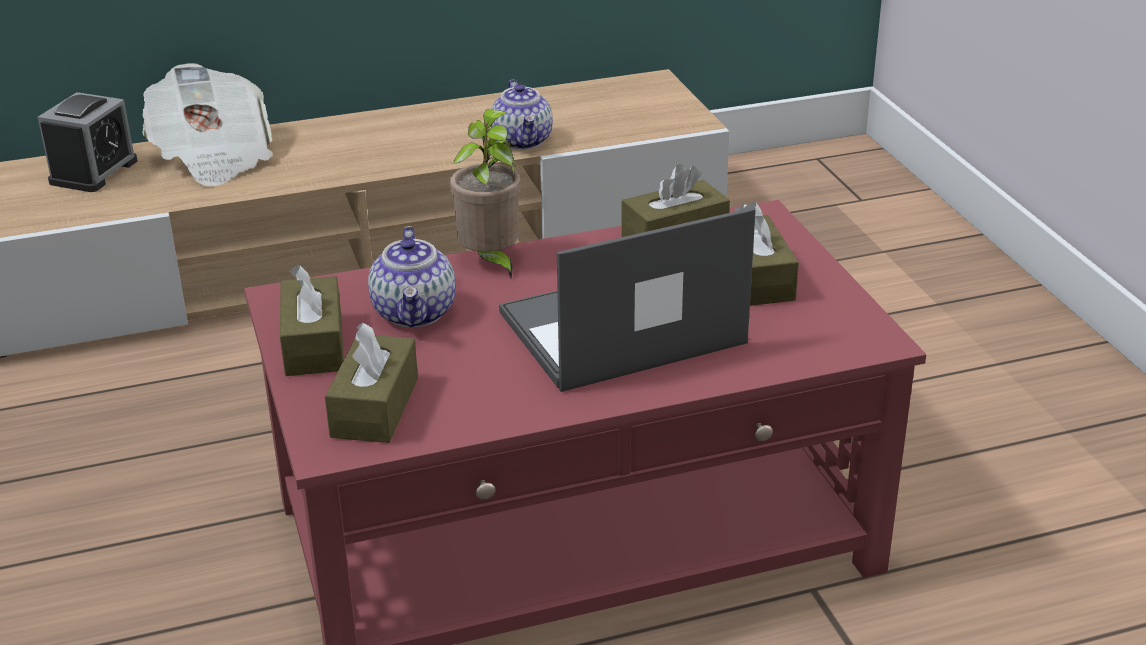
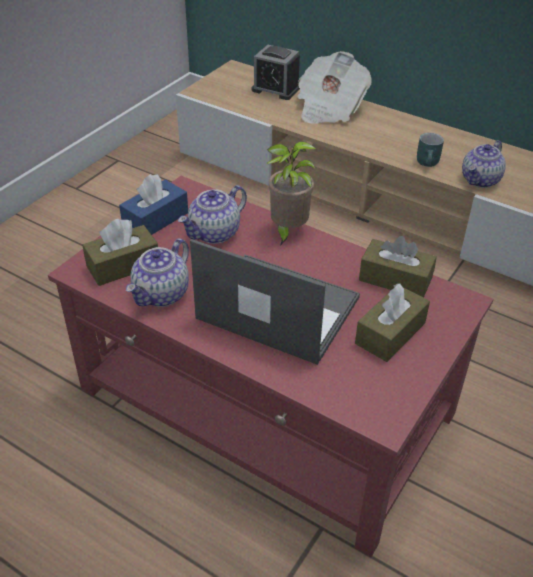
camera: 50 degrees right, 10 degrees up
(94, 172) = (275, 89): alarm clock -> alarm clock turned 45 degrees clockwise
(314, 344) = (155, 219): brown tissue box -> blue tissue box
(441, 153) = (429, 163): none -> turquoise mug
(480, 399) = (162, 294): none -> teapot

